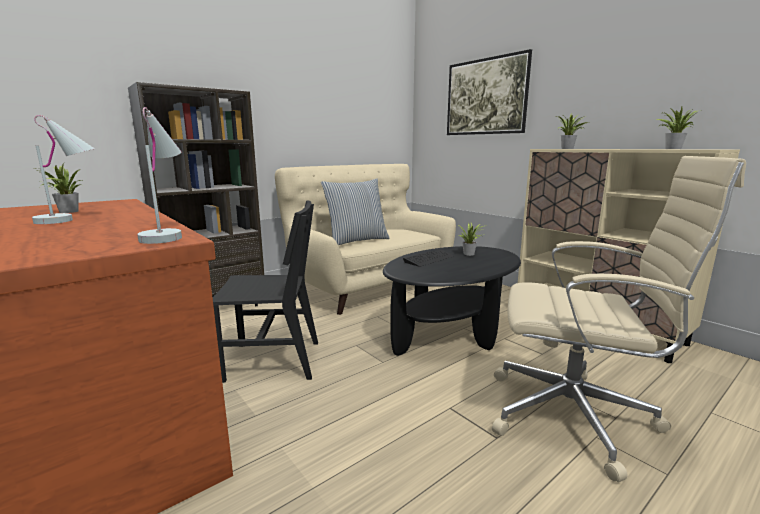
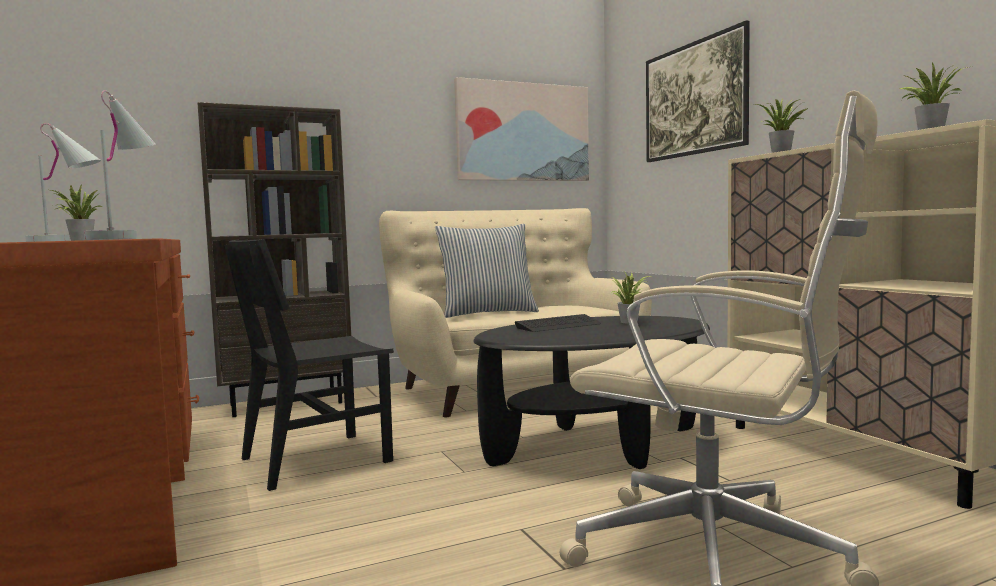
camera: 15 degrees right, 10 degrees down
(273, 361) = (315, 460): black chair -> black chair turned 135 degrees clockwise
(364, 109) = (523, 132): none -> picture

